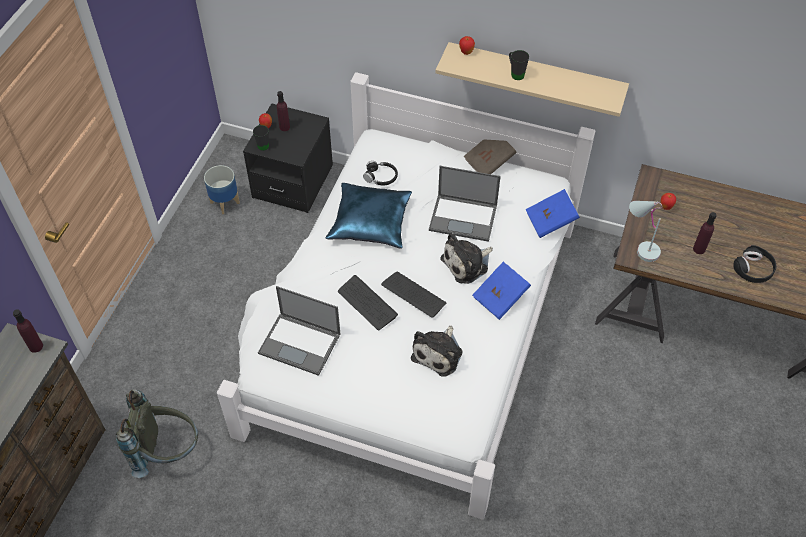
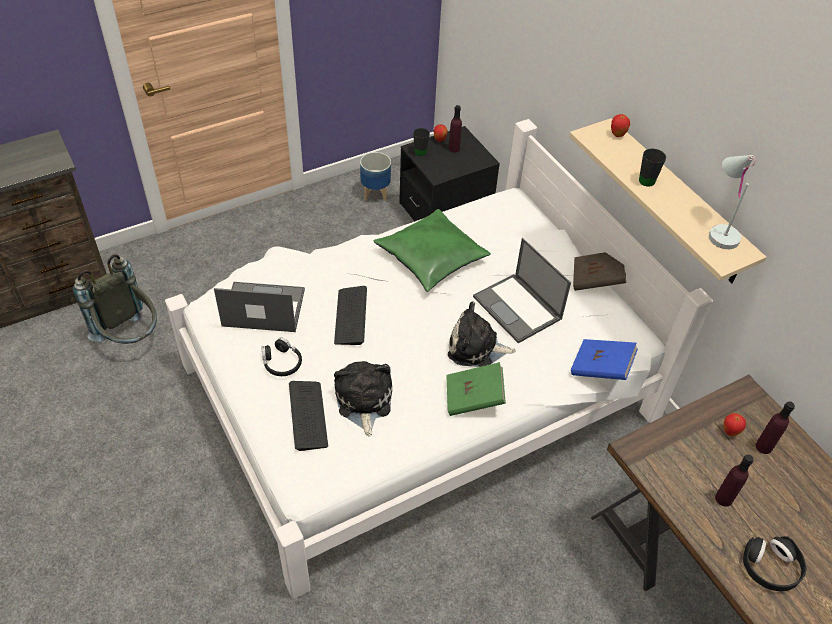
camera: 40 degrees right, 5 degrees down
(36, 346) = (53, 156): purple bottle -> purple bottle (763, 447)
(300, 343) = (262, 308): laptop -> laptop turned 120 degrees clockwise
(371, 222) = (432, 258): blue pillow -> green pillow
(381, 177) = (482, 229): black headphones -> black headphones (281, 362)
(414, 295) = (398, 338): keyboard -> keyboard (308, 416)
(439, 353) = (363, 402): plush toy -> plush toy turned 105 degrees clockwise
(500, 298) = (474, 398): blue book -> green book
(639, 247) = (654, 447): white table lamp -> white table lamp (719, 228)

